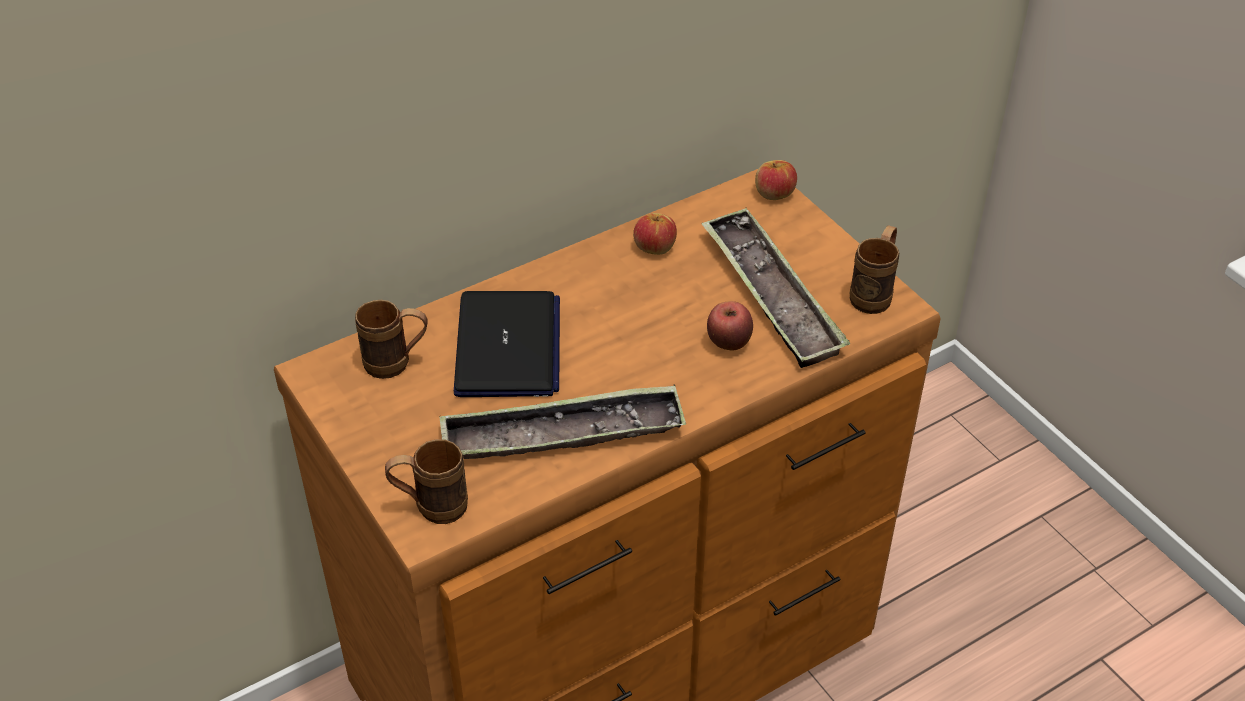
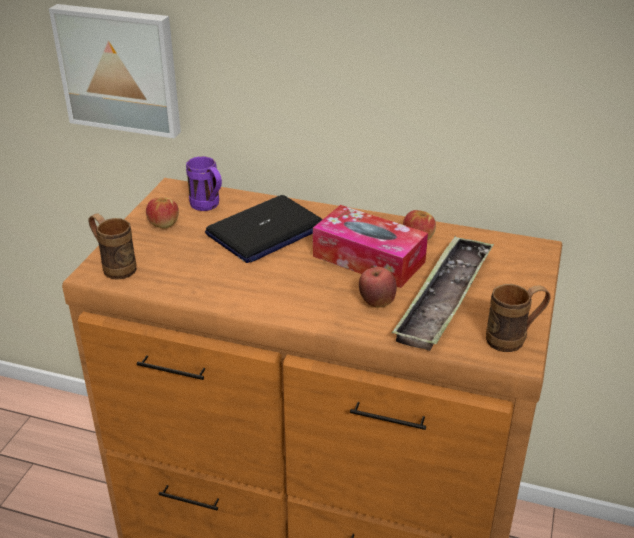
camera: 50 degrees right, 10 degrees down
(170, 254) = (120, 69): none -> picture
(397, 364) = (208, 207): brown mug -> purple mug
(562, 434) = (220, 281): tray -> none
(651, 303) = (368, 259): none -> tissue box
(774, 193) = (537, 255): apple -> apple (163, 224)

